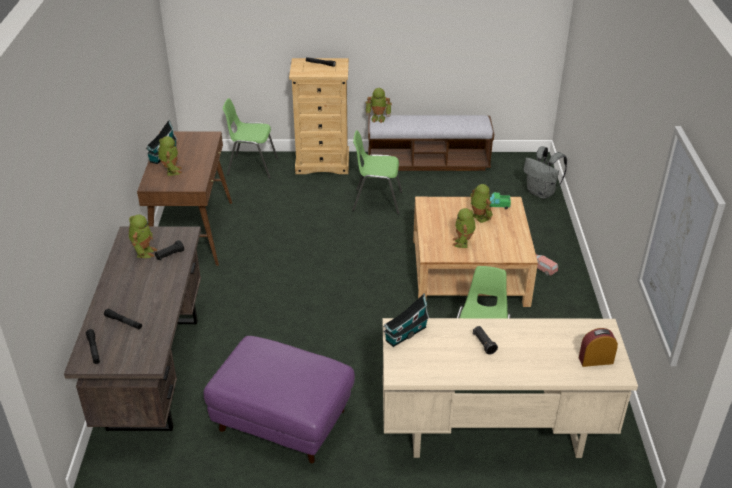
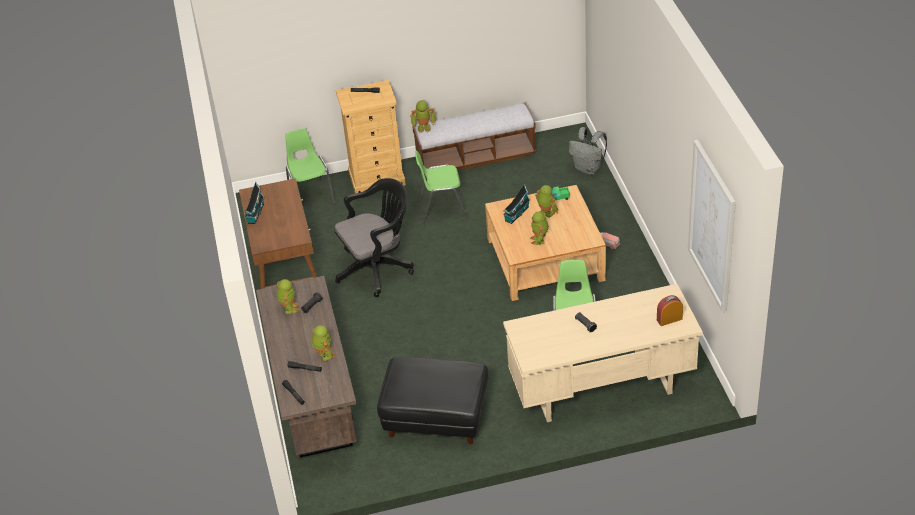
camera: 10 degrees left, 5 degrees up
(171, 171) = (271, 228): toy robot -> toy robot (324, 354)
(252, 167) = (311, 196): green chair -> green chair turned 75 degrees clockwise
(281, 420) = (435, 418): purple ottoman -> black ottoman
(287, 244) = (378, 268): none -> black office chair
(404, 334) = (524, 331): toy house -> toy house (516, 214)

